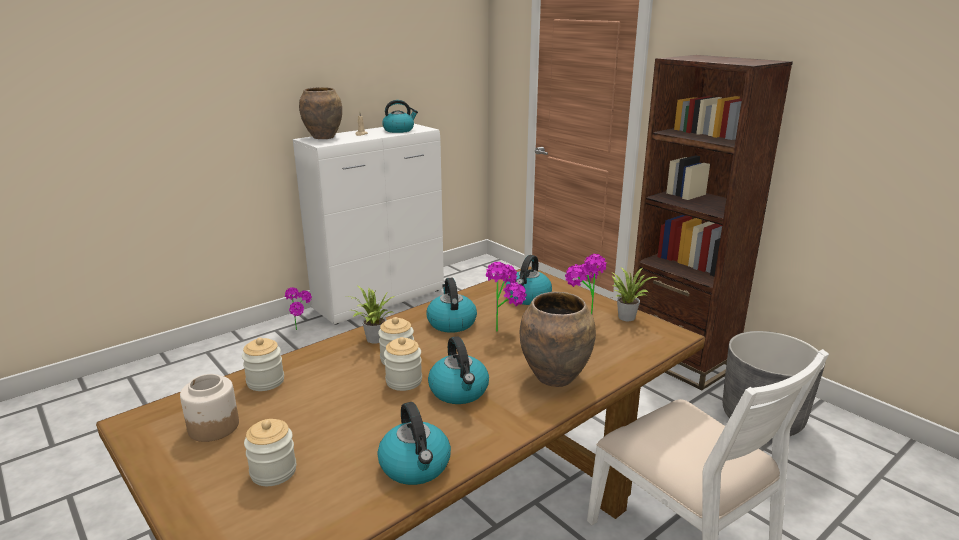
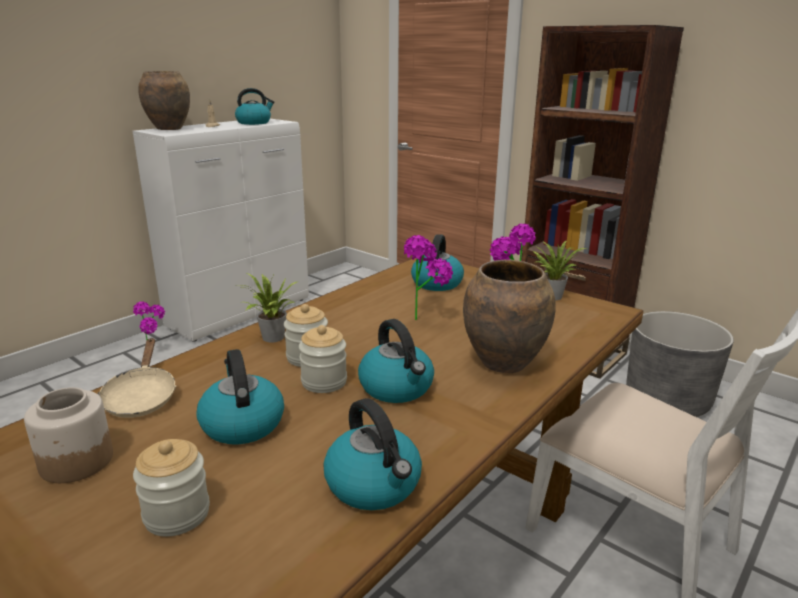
camera: 10 degrees left, 0 degrees up
(265, 381) = (141, 397): jar -> beige frying pan
(451, 322) = (359, 314): kettle -> kettle (242, 423)

